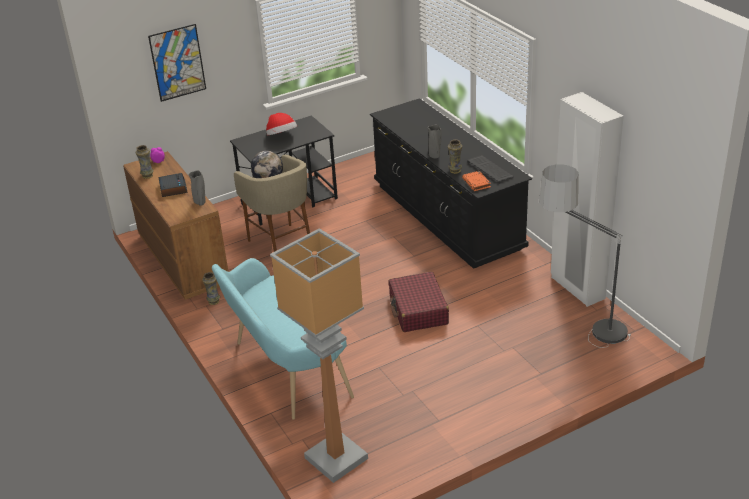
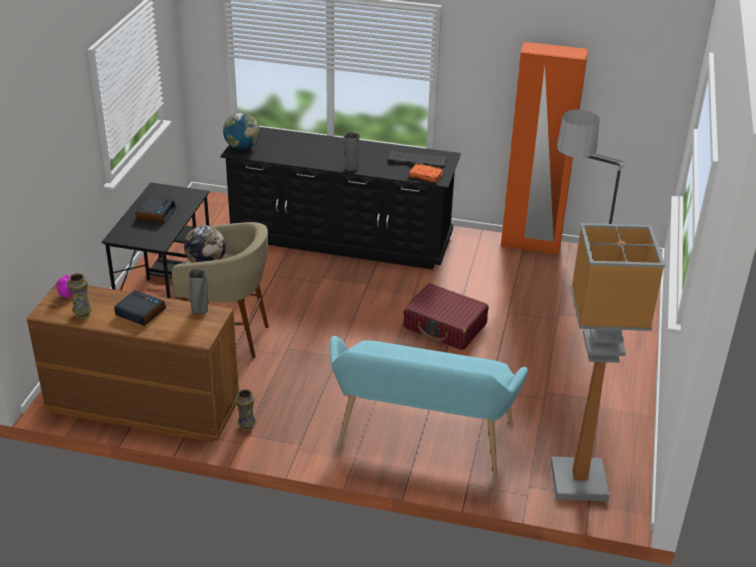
camera: 50 degrees left, 0 degrees up
(177, 62) = (41, 156): picture -> none
(282, 136) = (156, 214): hat -> alarm clock
(392, 113) = (242, 147): none -> globe
(455, 171) = (391, 173): vase -> none
(577, 288) = (530, 244): white wardrobe -> orange wardrobe

